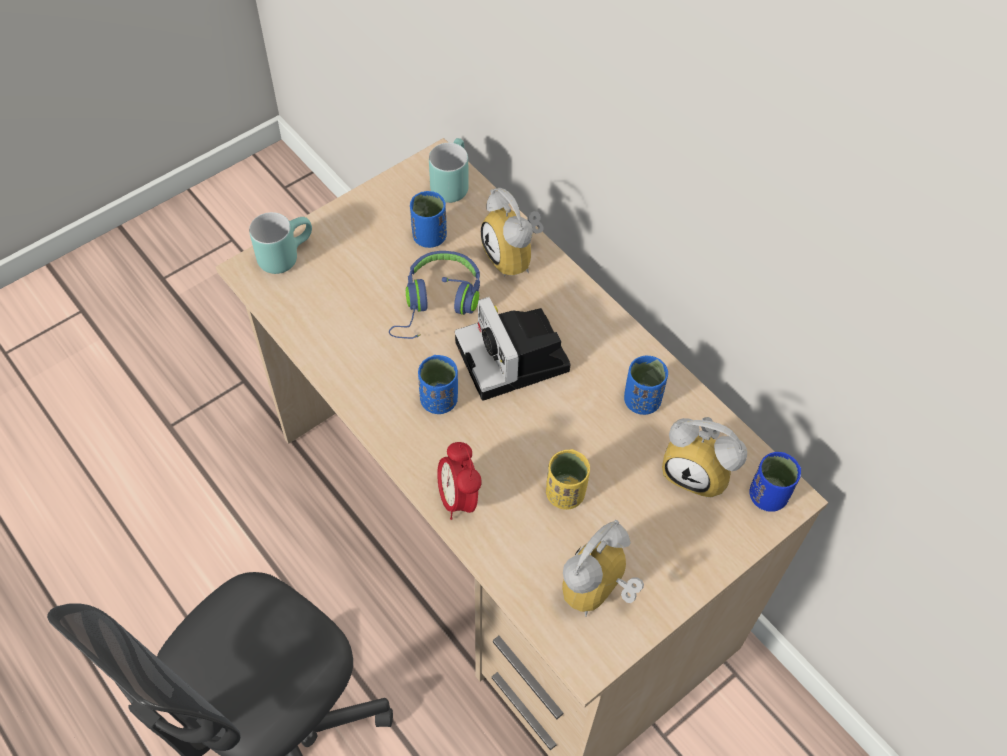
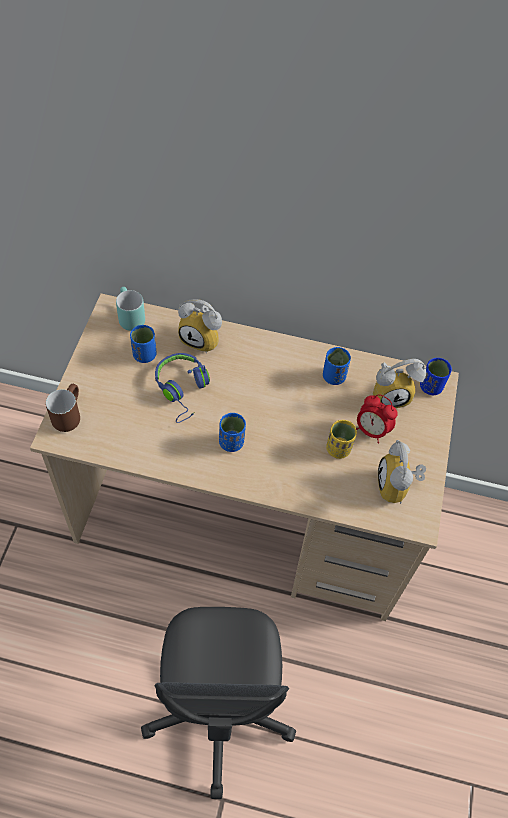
camera: 40 degrees left, 0 degrees up
(284, 254) = (67, 415): turquoise mug -> brown mug
(458, 498) = (288, 487): alarm clock -> alarm clock (371, 431)
(515, 359) = (252, 395): camera -> none

